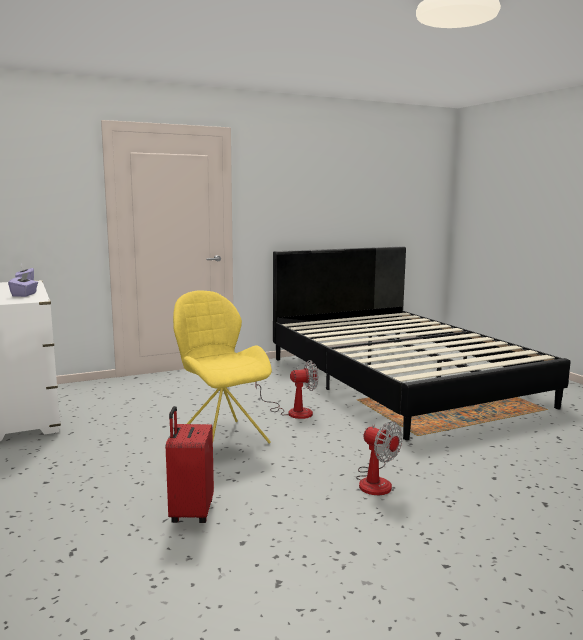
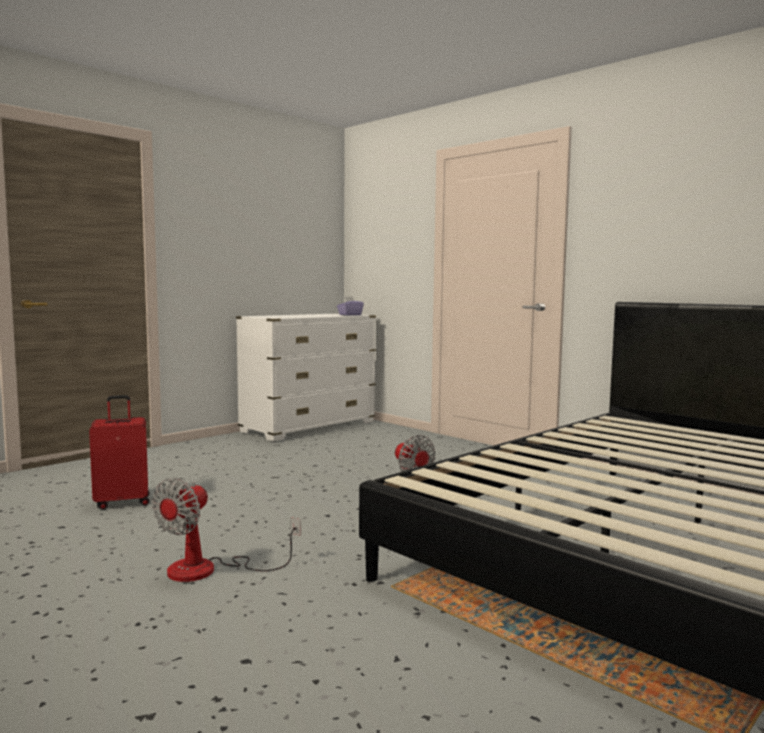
camera: 70 degrees right, 5 degrees down
(24, 295) = (295, 316): purple tissue box -> none
(221, 438) = (299, 487): yellow chair -> none

